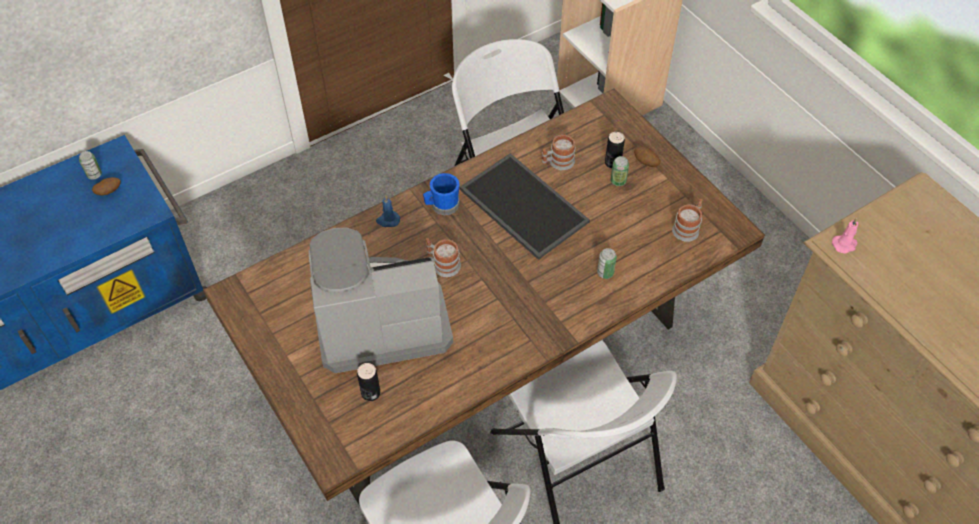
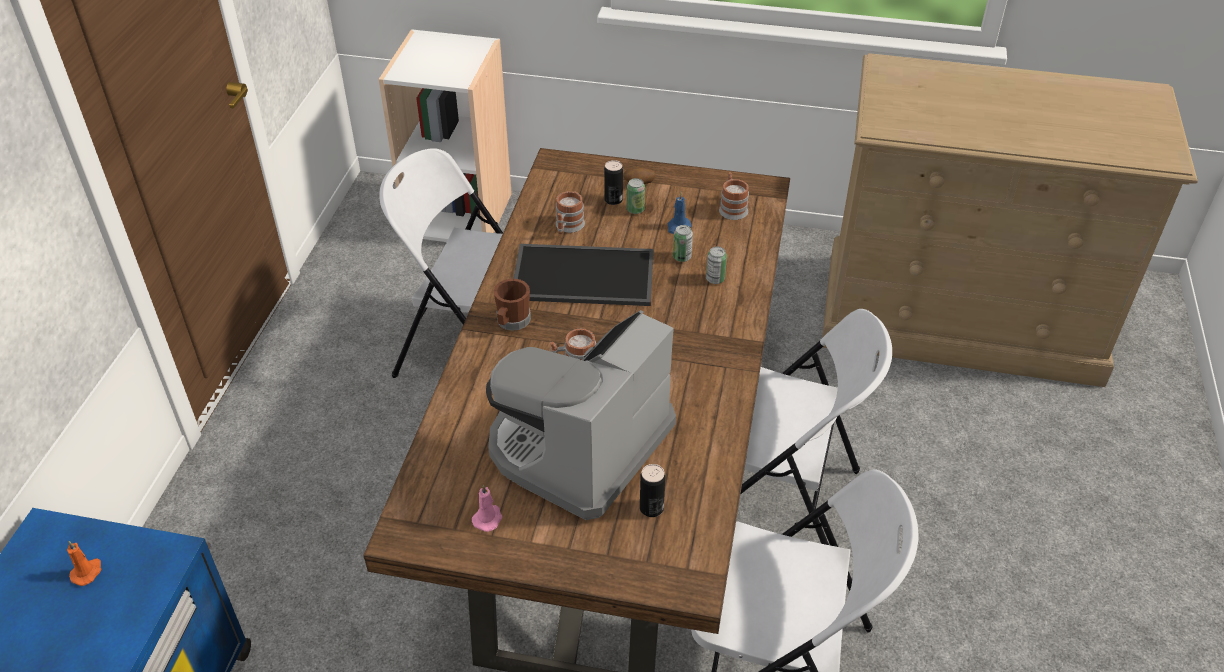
camera: 45 degrees left, 10 degrees down
(94, 175) = (43, 570): can -> can (682, 257)
(109, 191) = (87, 572): potato -> orange candle
(388, 220) = (476, 366): blue candle -> blue candle (678, 227)
(442, 206) = (512, 322): blue mug -> brown mug
(844, 244) = (884, 125): pink candle -> pink candle (488, 518)

